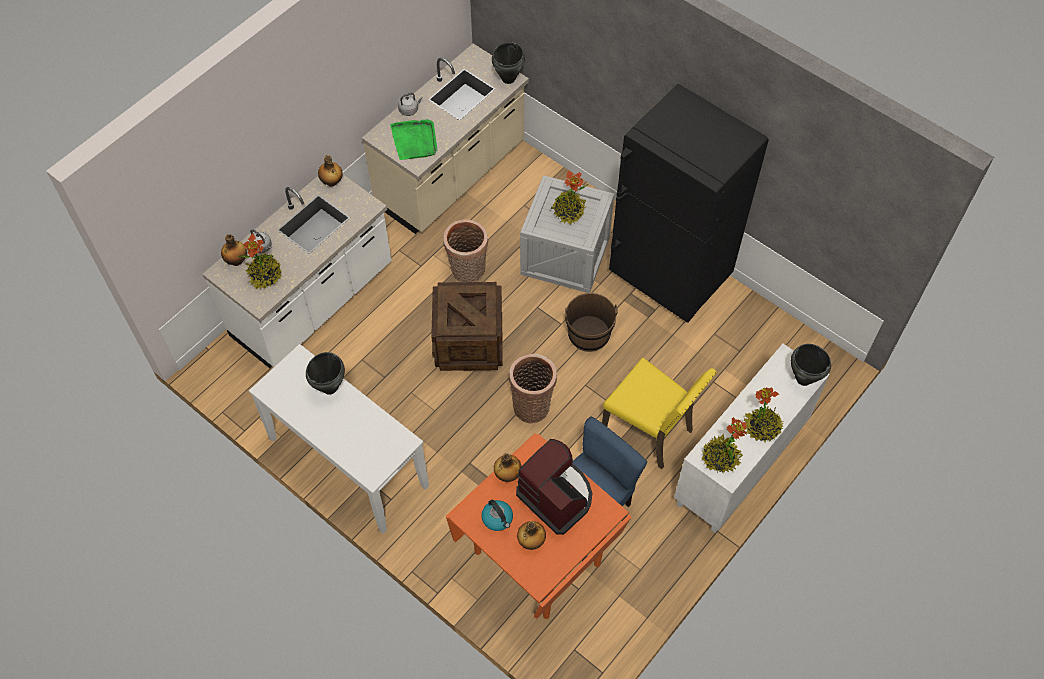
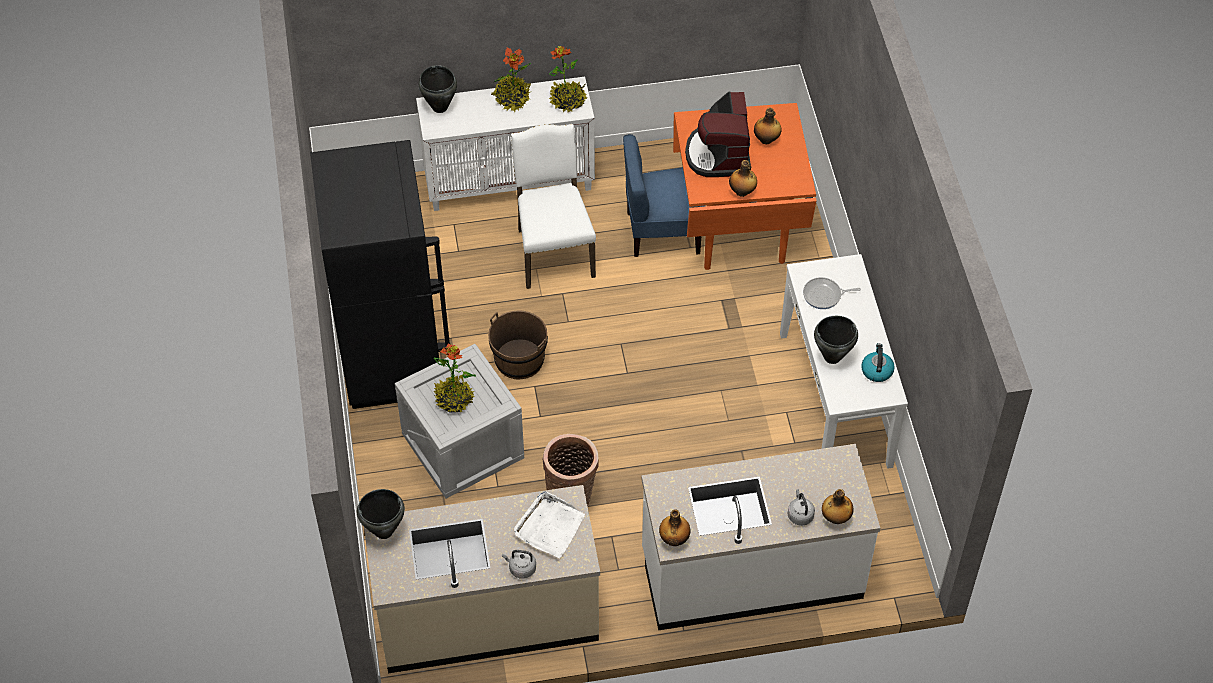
camera: 140 degrees left, 5 degrees down
(265, 275) = (818, 482): potted plant -> none
(373, 434) = (824, 295): none -> frying pan
(415, 141) = (549, 527): green tray -> white tray
(468, 342) = (635, 429): crate -> none
(498, 518) = (778, 168): kettle -> kettle (876, 370)
(532, 404) = (630, 337): basket -> none
(649, 431) = (553, 251): yellow chair -> white chair

